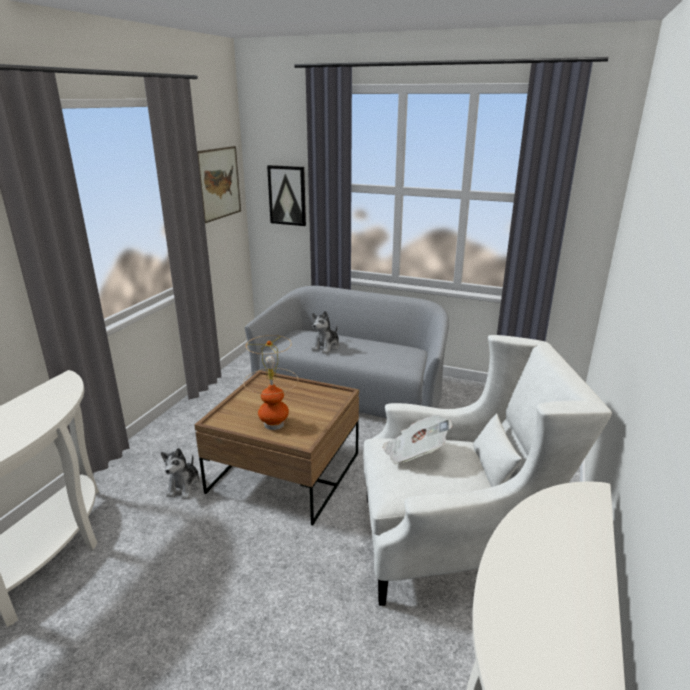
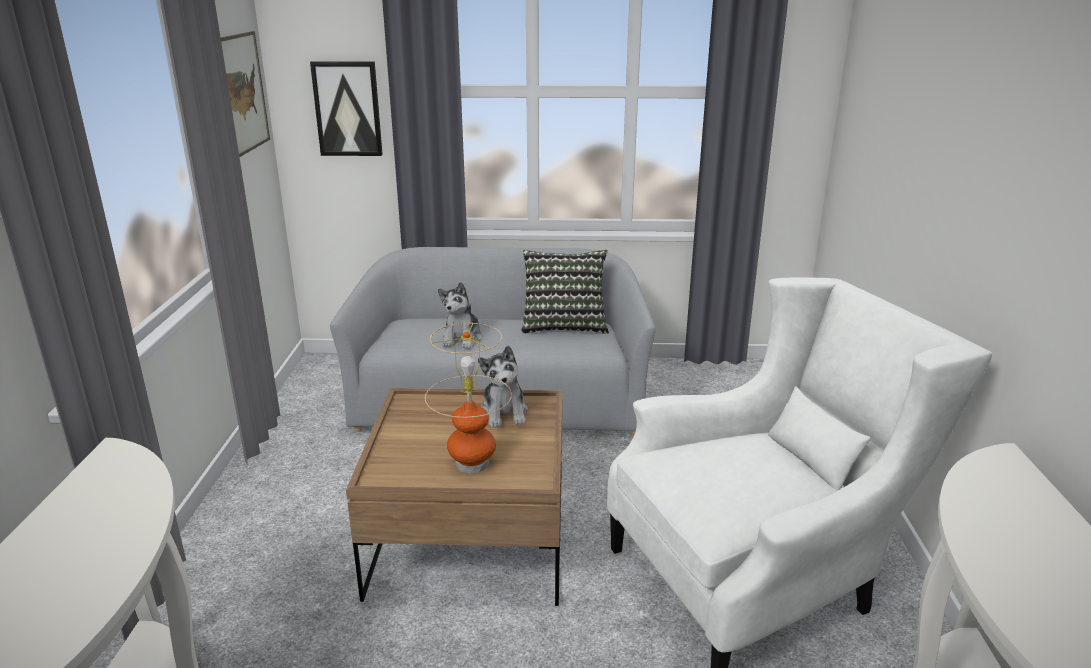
camera: 20 degrees left, 0 degrees up
(184, 486) = (319, 599): plush toy -> plush toy (504, 412)
(395, 348) = (564, 325): none -> pillow
(414, 453) = (707, 463): newspaper -> none

